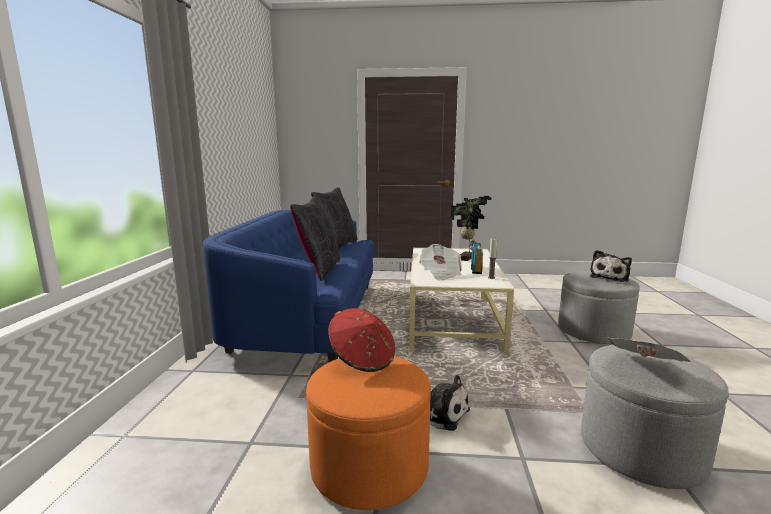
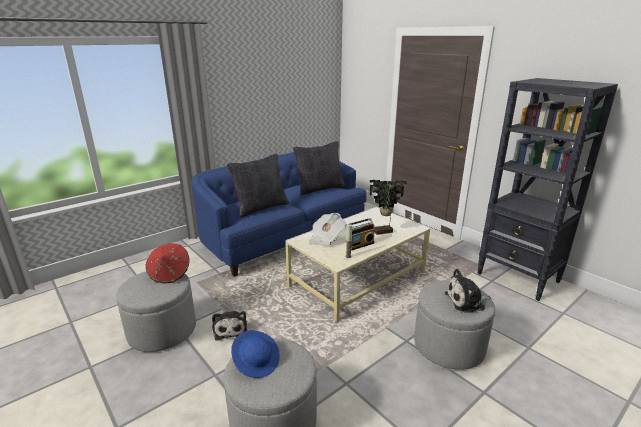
camera: 45 degrees right, 10 degrees up
(369, 466) = (162, 330): orange ottoman -> grey ottoman
(536, 281) = (518, 278): none -> black bookcase
(643, 368) = (257, 362): newspaper -> blue hat

